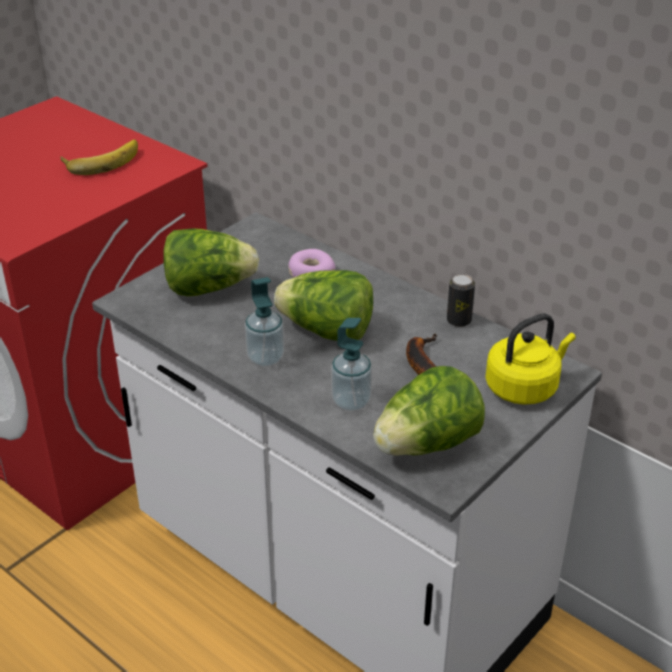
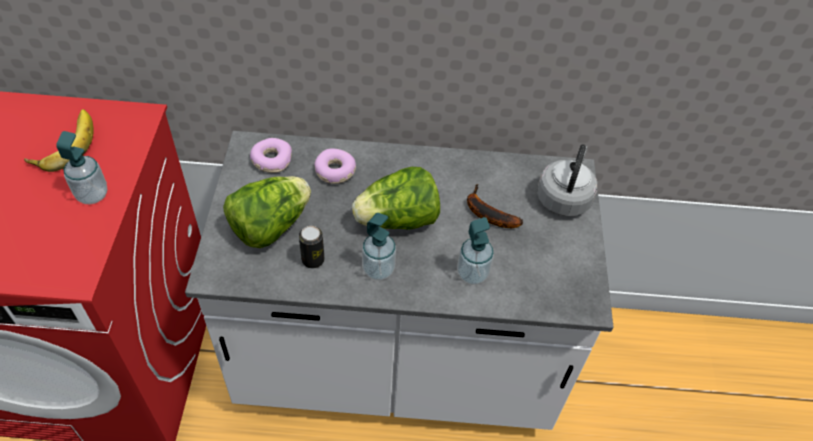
camera: 40 degrees left, 15 degrees up
(84, 198) = (92, 194): none -> soap dispenser
(264, 244) = (271, 160): none -> donut
(427, 445) = (551, 281): lettuce -> none
(459, 320) = (475, 162): can -> can (313, 260)
(524, 387) = (564, 197): yellow kettle -> grey kettle

